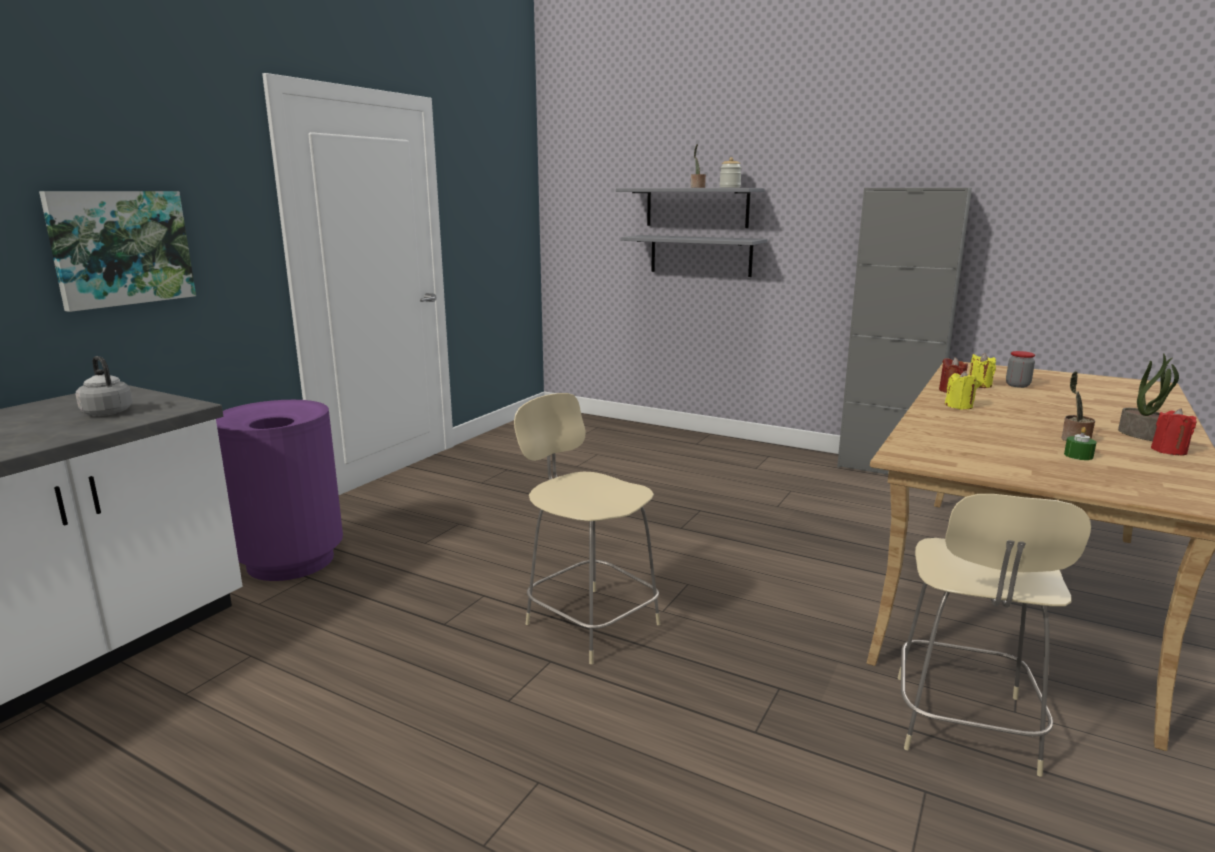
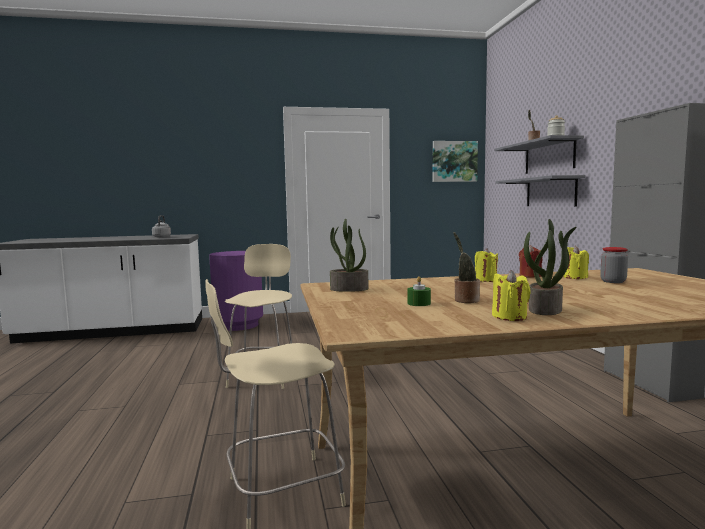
camera: 50 degrees right, 10 degrees down
(121, 248) = (207, 180): picture -> picture (454, 161)
(955, 455) = (348, 289): none -> potted plant
(1169, 451) = (509, 317): red candle -> yellow candle

